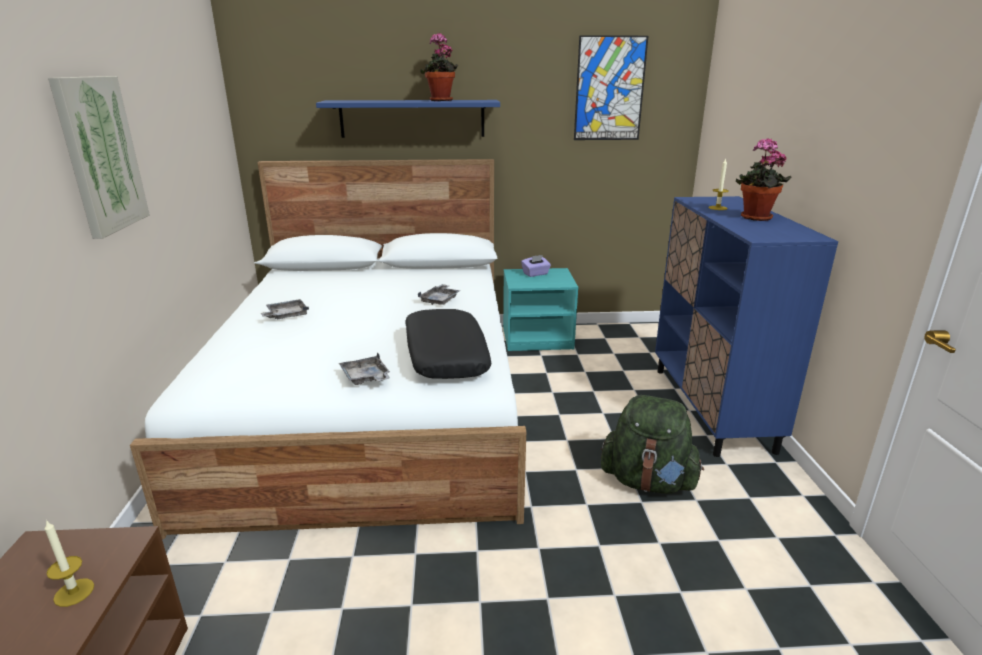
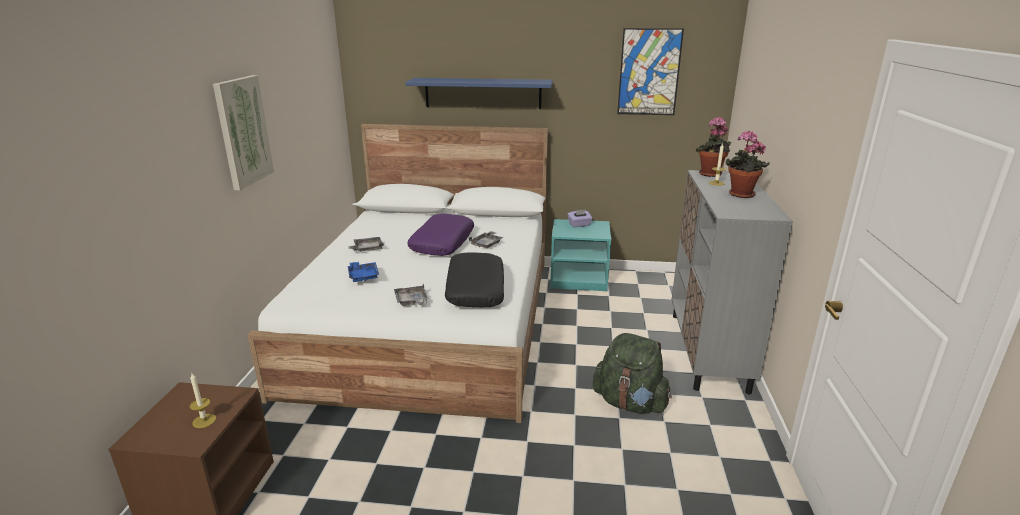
camera: 10 degrees right, 0 degrees up
(290, 350) = (363, 276): none -> blue tray
(383, 302) = (442, 243): none -> purple pillow
(441, 100) = (504, 81): potted plant -> potted plant (710, 175)
(711, 408) = (708, 351): blue cabinet -> grey cabinet

